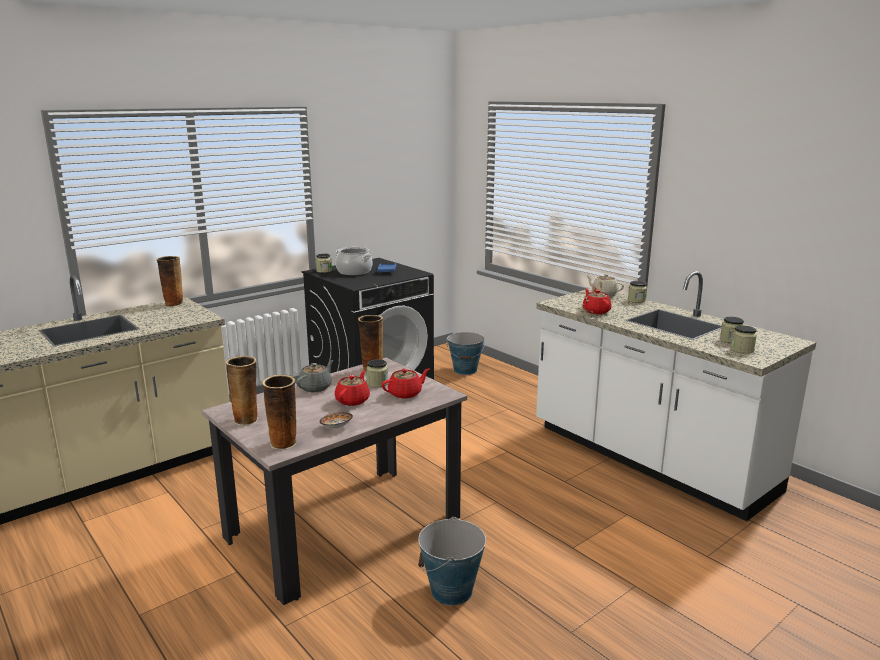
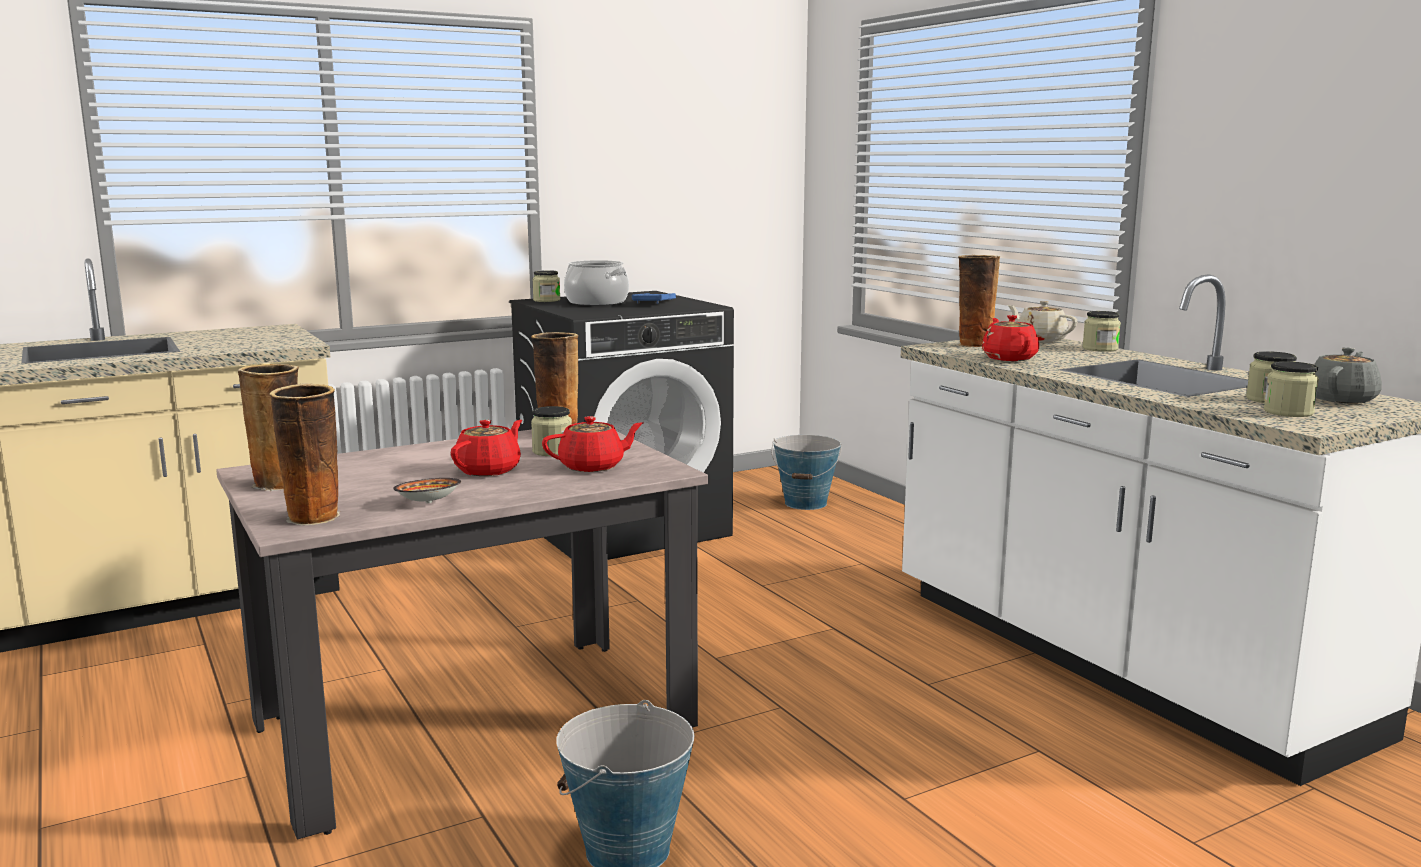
camera: 10 degrees right, 5 degrees down
(173, 304) = (267, 329): vase -> vase (973, 345)
(316, 387) = (438, 451): grey teapot -> grey teapot (1342, 399)

